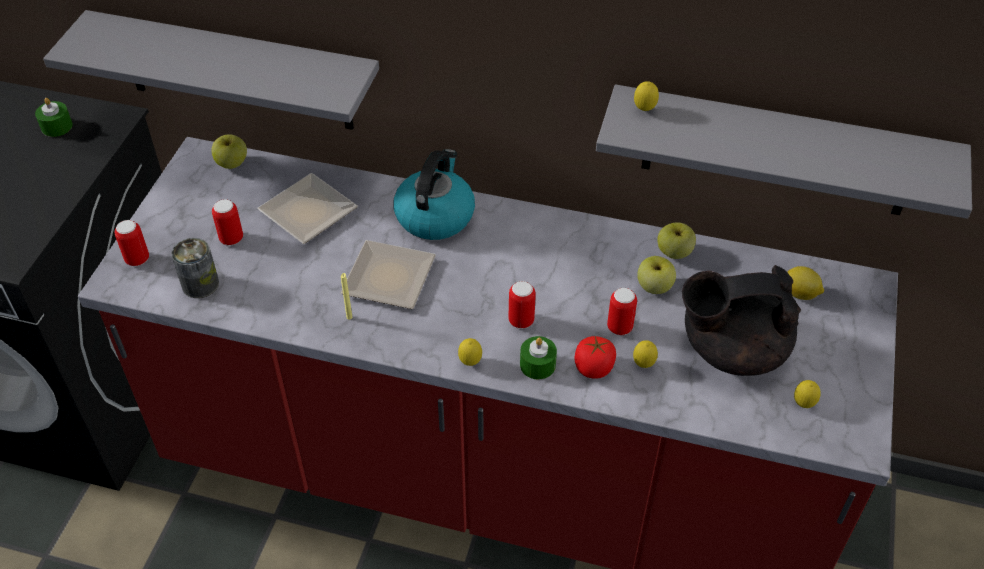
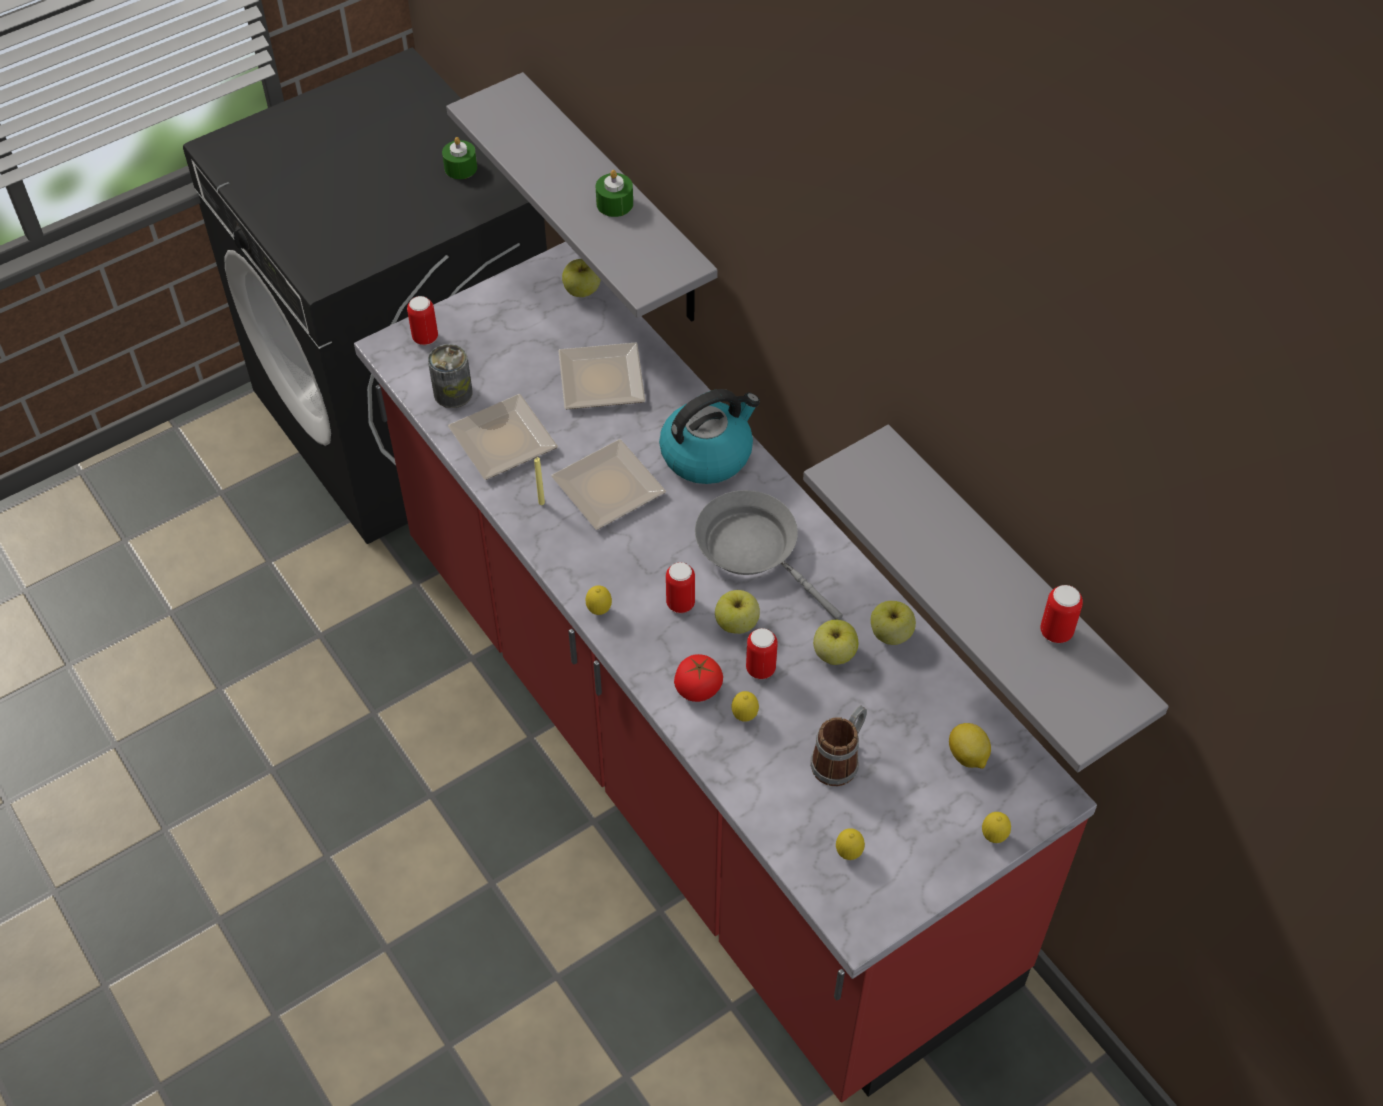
camera: 40 degrees right, 5 degrees up
(231, 239) = (515, 366): can -> can (1056, 632)
(274, 291) = (504, 438): none -> plate
(532, 256) = (754, 550): none -> grey frying pan
(537, 365) = (653, 652): green candle -> green candle (614, 204)
(572, 309) = (737, 624): none -> apple
(644, 110) = (884, 467): lemon -> lemon (993, 837)
(731, 349) = (840, 759): black teapot -> mug

